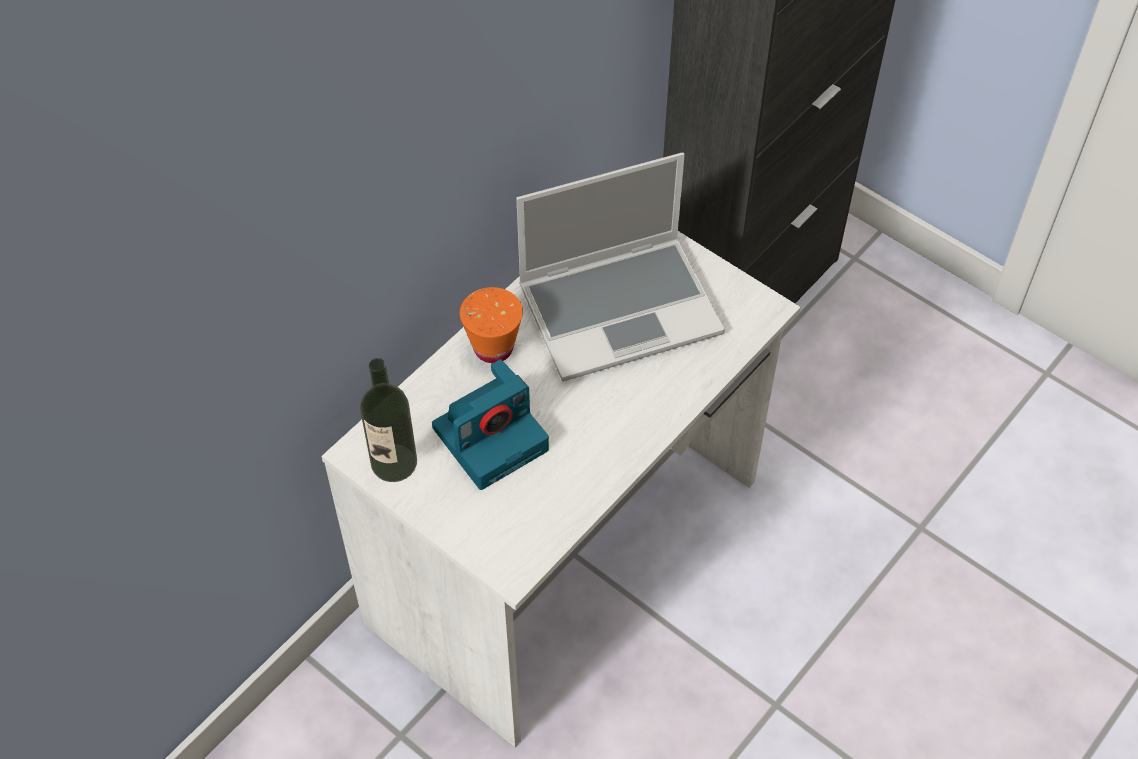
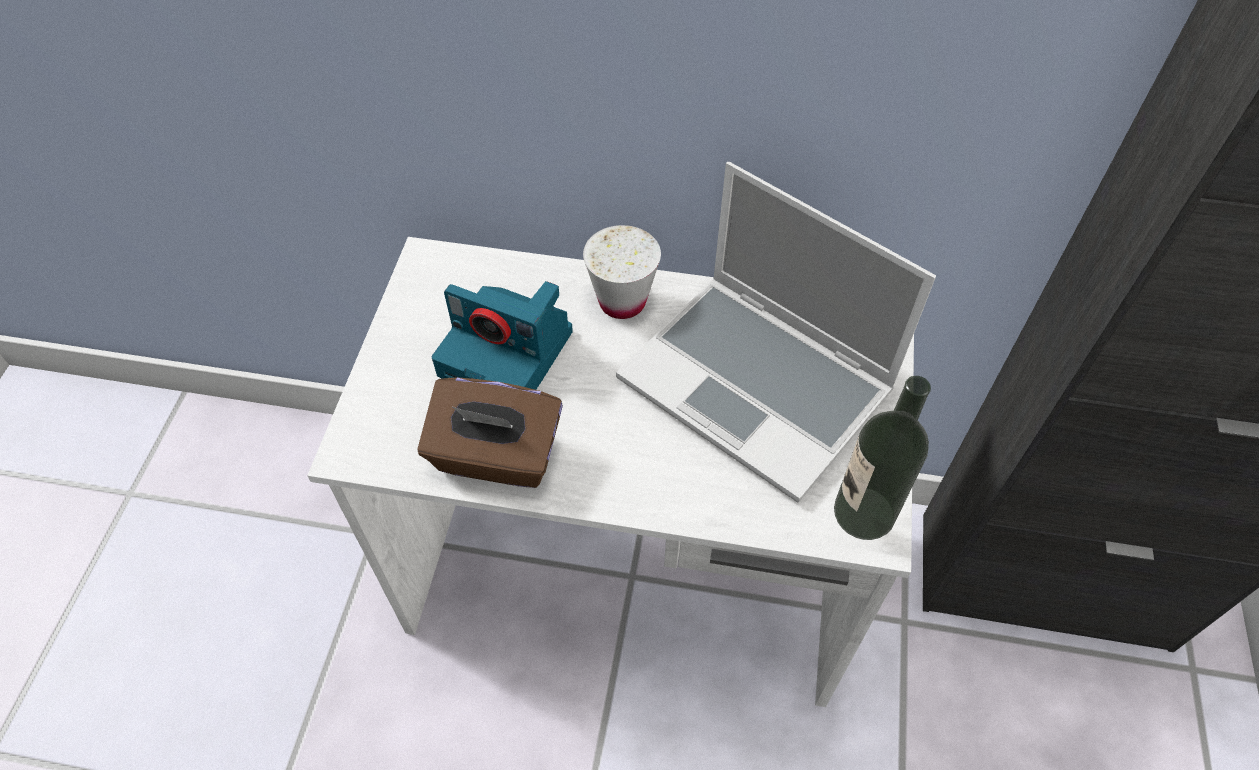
camera: 60 degrees right, 0 degrees up
(394, 463) = (430, 291): bottle -> bottle (864, 513)
(493, 348) = (622, 301): orange cup -> white cup
(577, 482) = (496, 457): none -> brown tissue box

